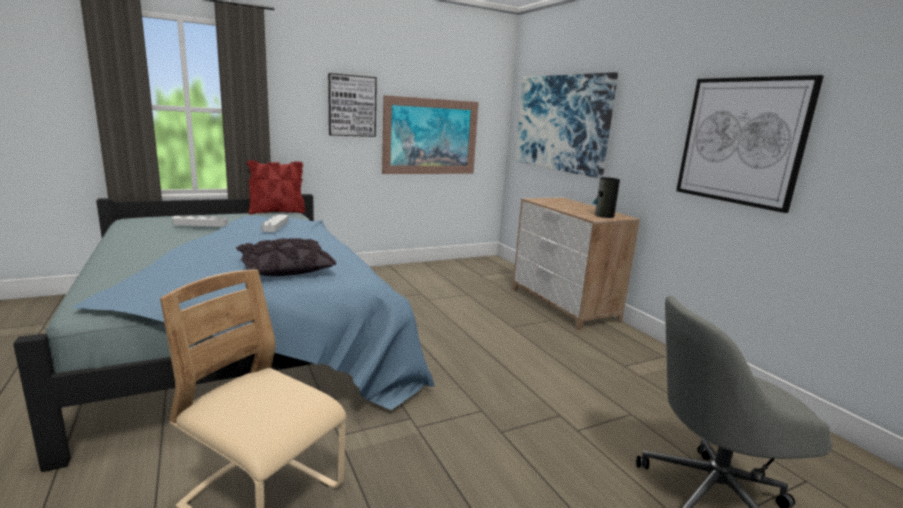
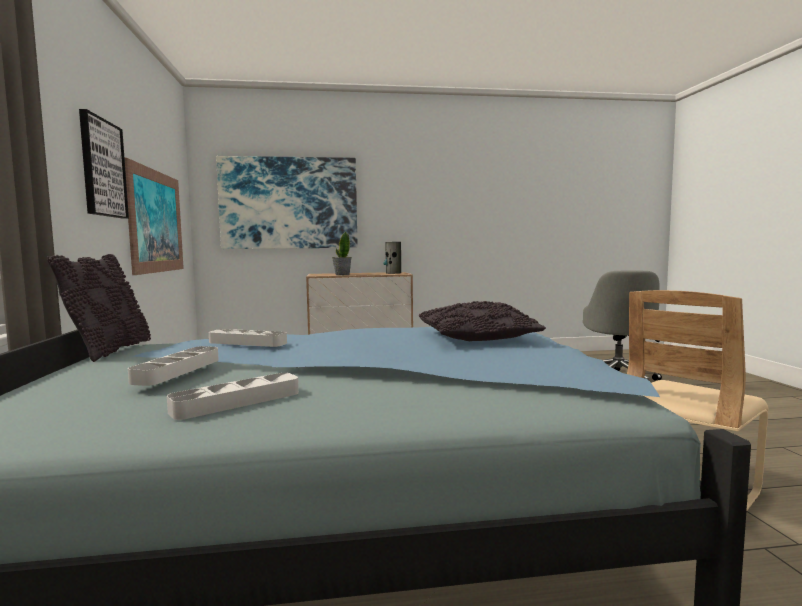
camera: 70 degrees left, 10 degrees down
(149, 239) = (237, 402): none -> grey tray
(277, 212) = (110, 350): red pillow -> black pillow
(551, 204) = (342, 275): none -> potted plant
(741, 141) = (470, 206): picture -> none

